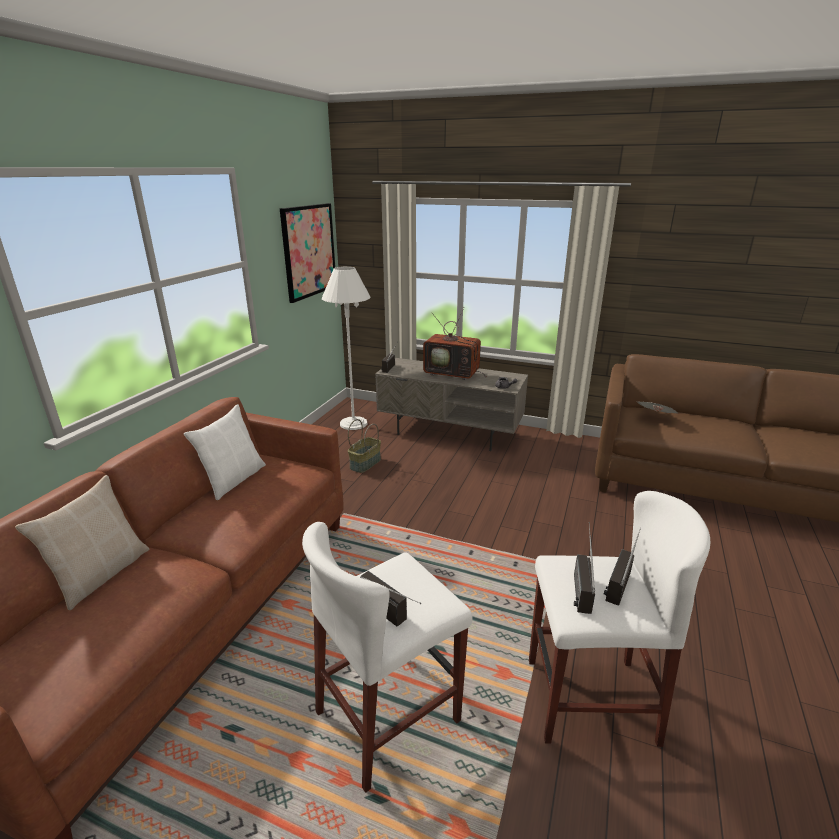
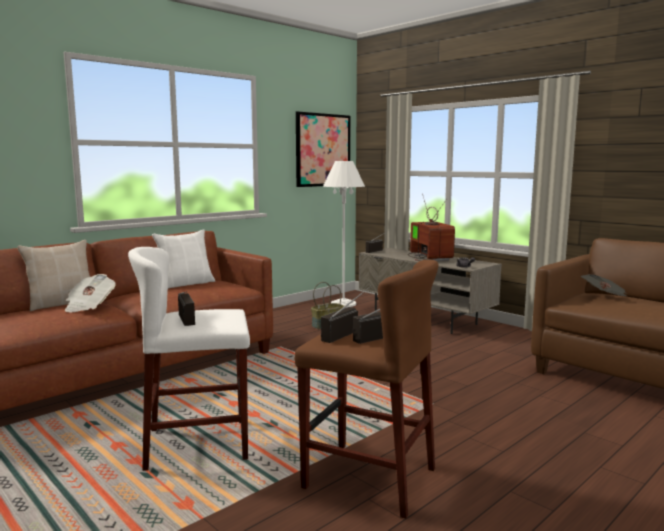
camera: 25 degrees right, 15 degrees down
(158, 575) = (89, 306): none -> newspaper
(453, 373) = (428, 257): television -> television turned 150 degrees counterclockwise
(589, 700) = (369, 478): white stool -> brown stool

